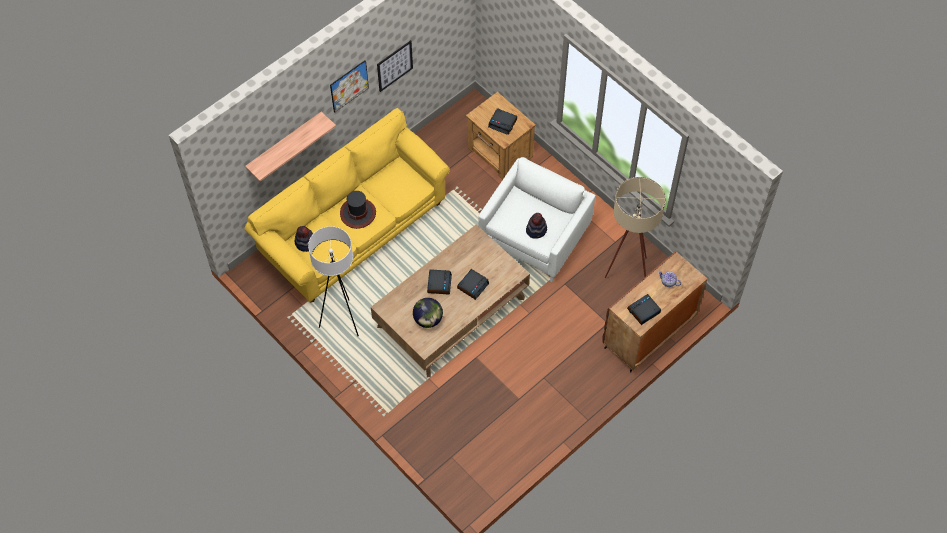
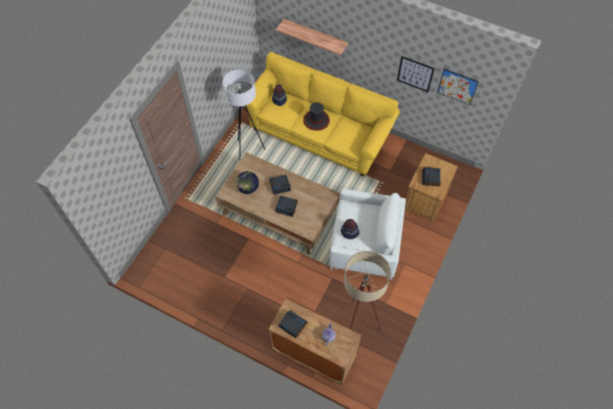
camera: 70 degrees right, 0 degrees up
(349, 86) = (375, 48): picture -> picture (457, 87)

